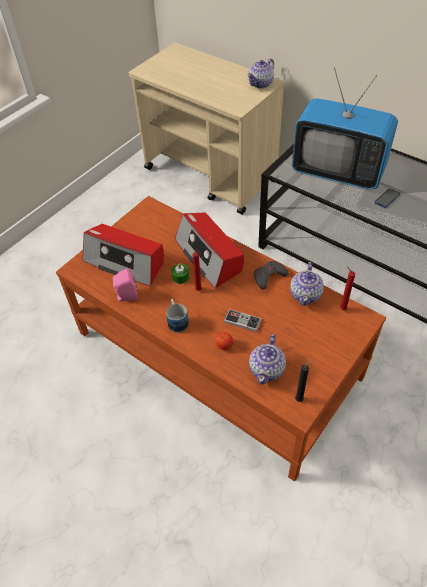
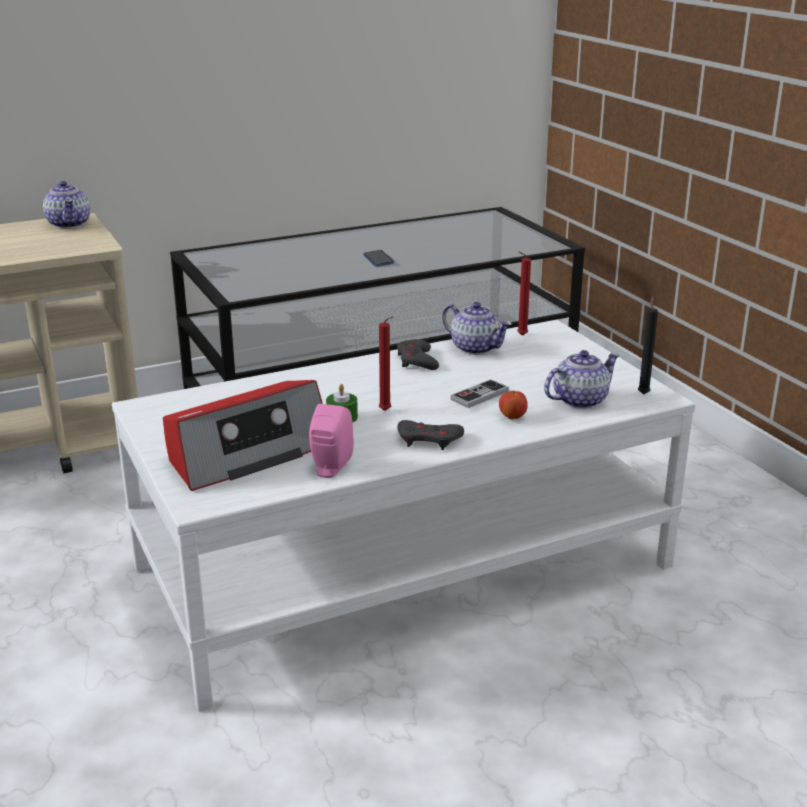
camera: 65 degrees left, 25 degrees down
(177, 320) = (429, 439): mug -> grey game controller
(209, 256) = (325, 388): radio -> none
(217, 355) = (405, 566): brown coffee table -> white coffee table
(267, 369) = (579, 400): teapot -> teapot turned 75 degrees counterclockwise
(338, 172) = (290, 268): television -> none

